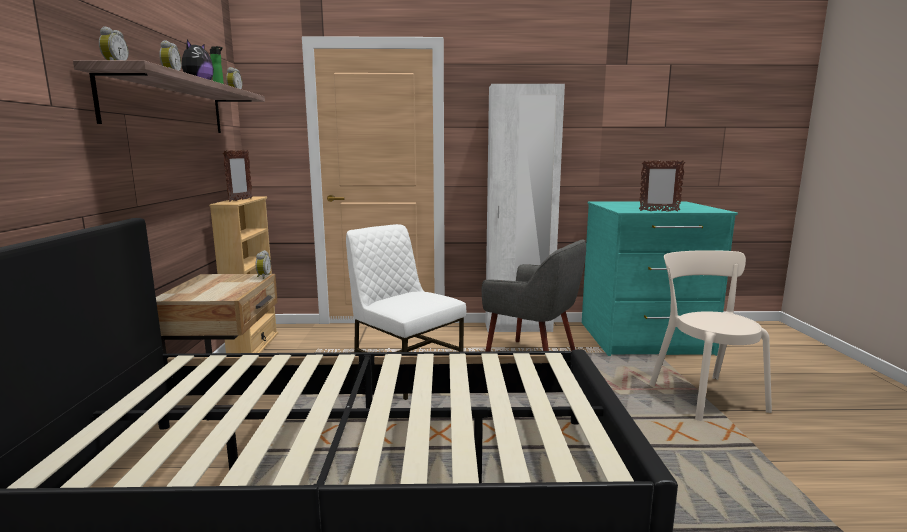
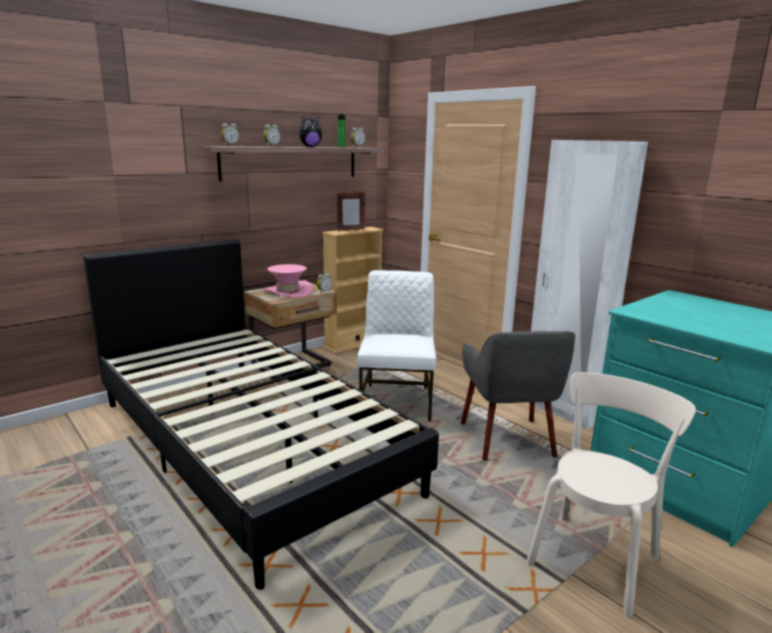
camera: 50 degrees right, 5 degrees up
(217, 287) = (287, 292): none -> pink hat
(658, 211) = (666, 322): picture frame -> none

